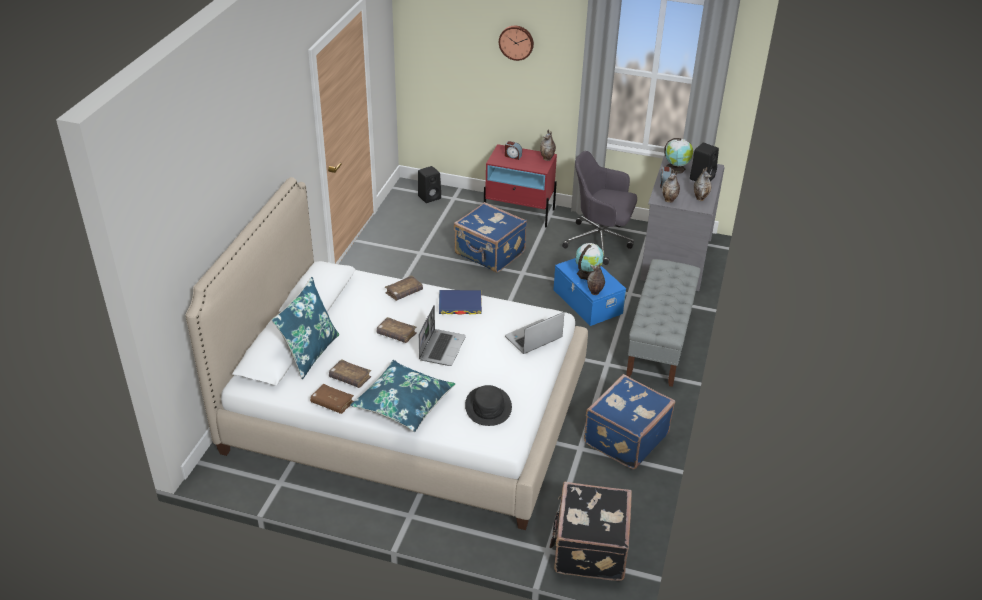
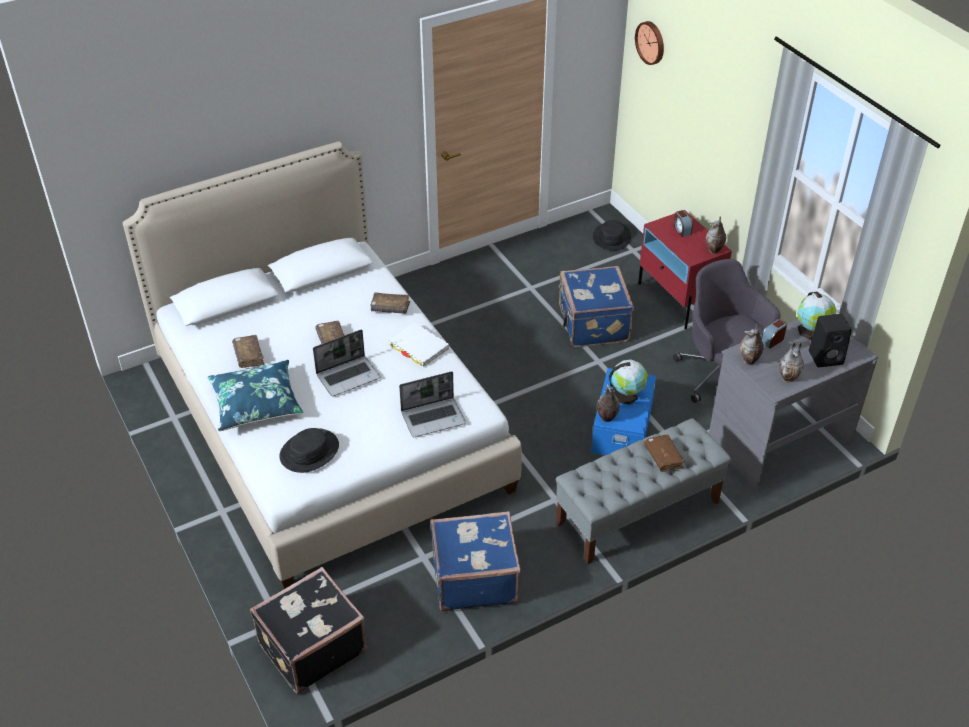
camera: 45 degrees right, 5 degrees up
(309, 353) = (250, 315): blue pillow -> none
(332, 403) = (209, 368): brown book -> brown book (663, 457)
(430, 197) = (612, 237): black speaker -> black hat
(460, 304) = (419, 347): blue book -> white book
(516, 42) = (719, 97): wall clock -> wall clock (651, 42)
(533, 338) = (433, 418): laptop -> laptop turned 150 degrees clockwise

